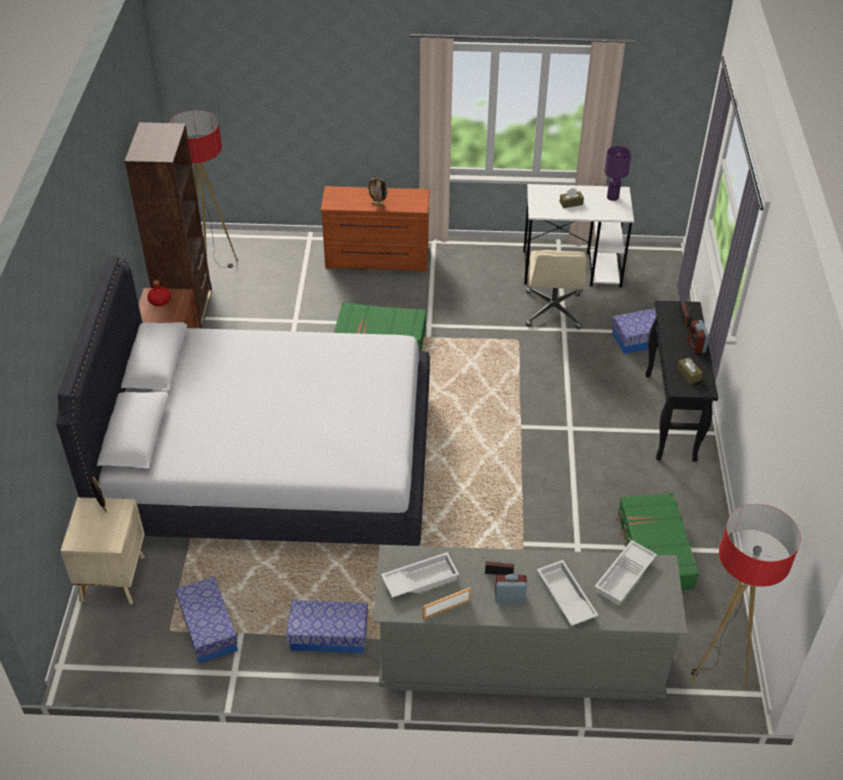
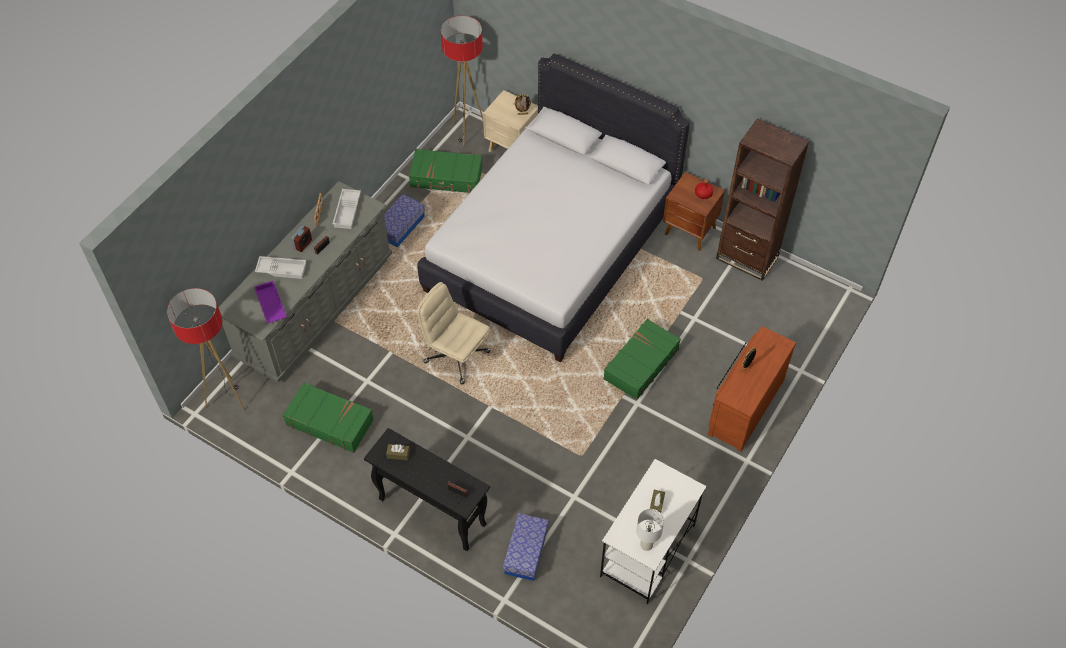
camera: 120 degrees right, 10 degrees up
(208, 628) = (446, 177): storage box -> green suitcase
(214, 265) = (795, 293): floor lamp -> floor lamp (467, 132)
(553, 311) = (601, 502): beige office chair -> beige office chair (456, 356)
(613, 197) = (646, 545): purple table lamp -> white table lamp
(625, 577) = (270, 305): white tray -> purple tray
(696, 345) = (422, 480): alarm clock -> none

